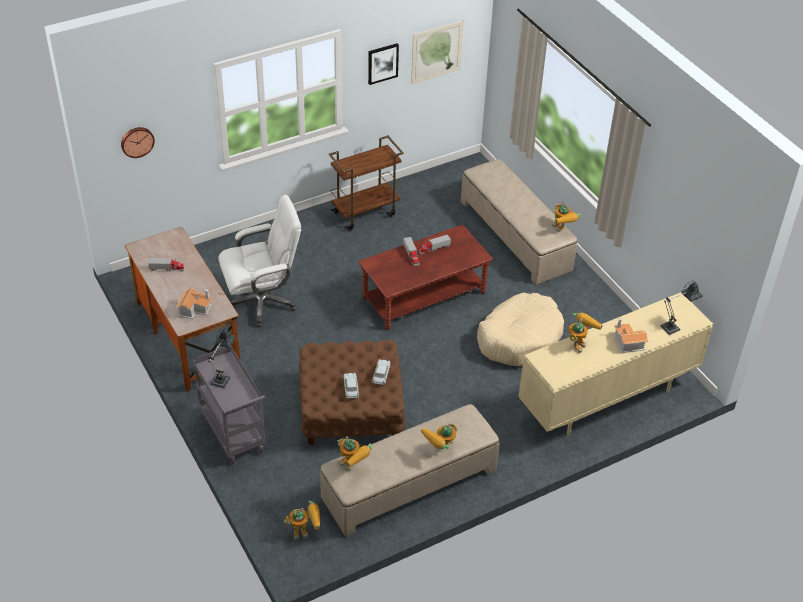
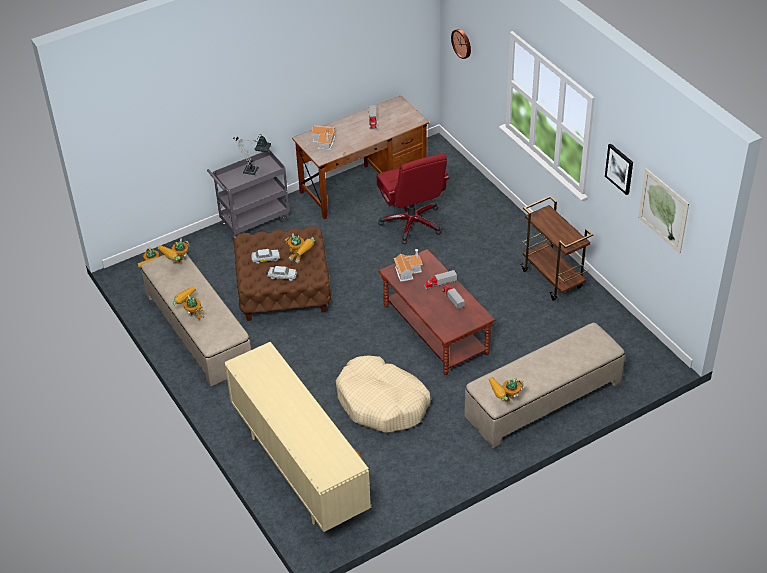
camera: 90 degrees right, 0 degrees up
(262, 302) = (412, 223): white office chair -> red office chair
(579, 342) = (287, 381): toy robot -> toy robot (301, 259)
(627, 342) = (288, 417): toy house -> toy house (408, 271)
(673, 327) = (312, 457): table lamp -> none

